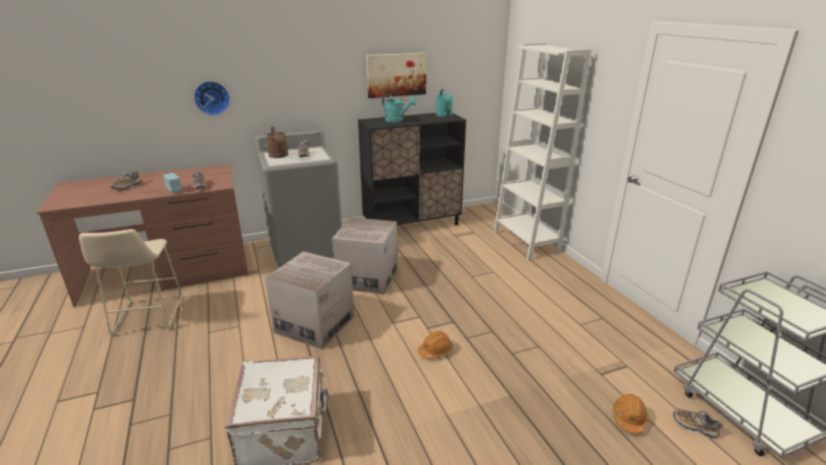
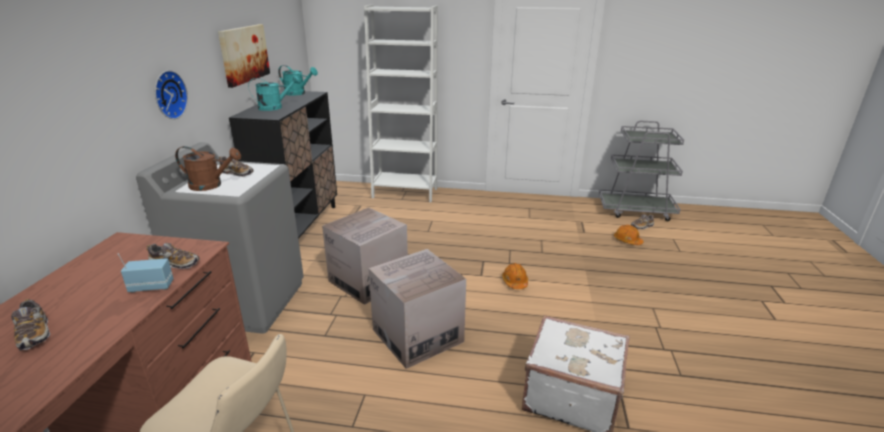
camera: 60 degrees left, 0 degrees up
(212, 98) = (64, 126): wall clock -> wall clock (168, 94)

